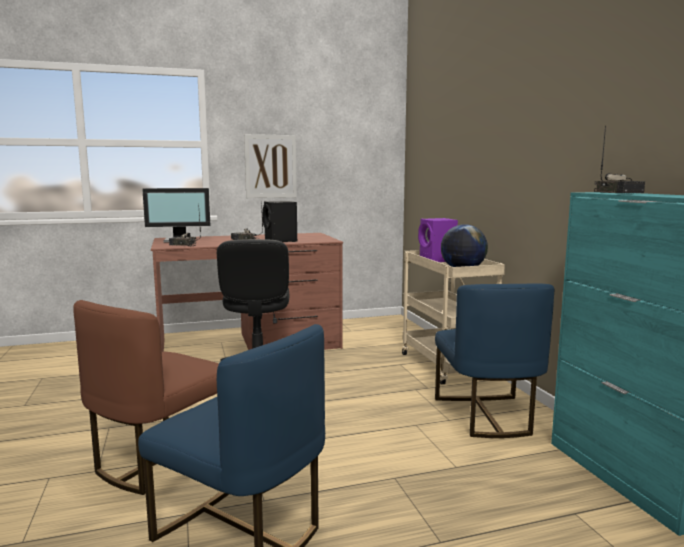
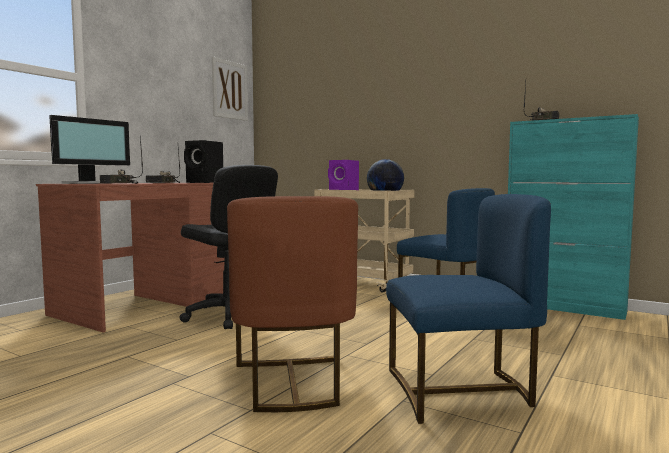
camera: 40 degrees left, 5 degrees down
(270, 166) = (148, 112): picture -> picture (229, 90)

